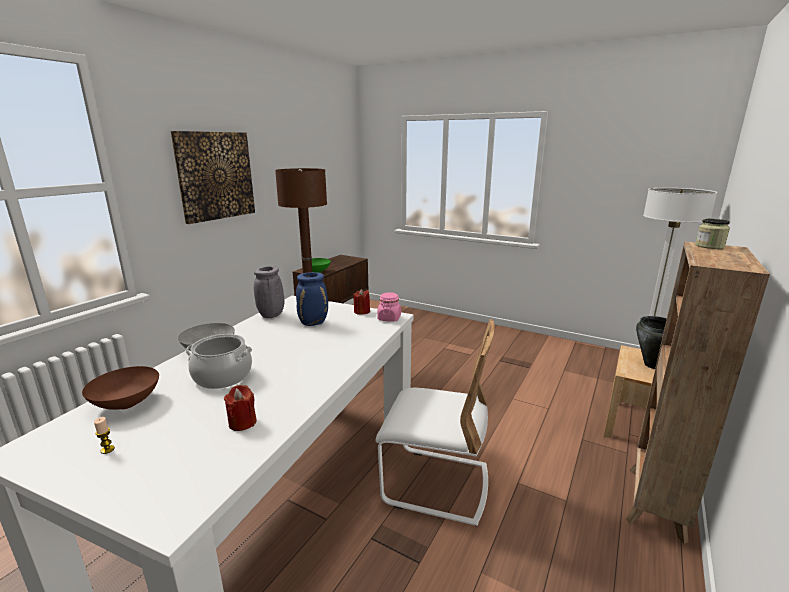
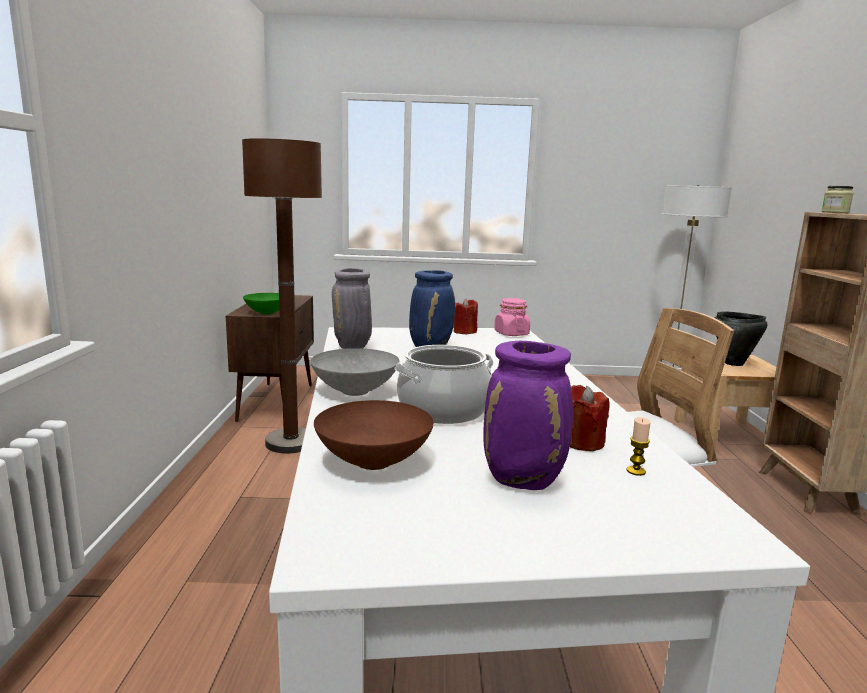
camera: 30 degrees left, 5 degrees down
(107, 449) = (477, 509): candle -> candle (636, 471)
(160, 440) = (524, 481): none -> purple vase
(215, 176) = (150, 140): picture -> none

